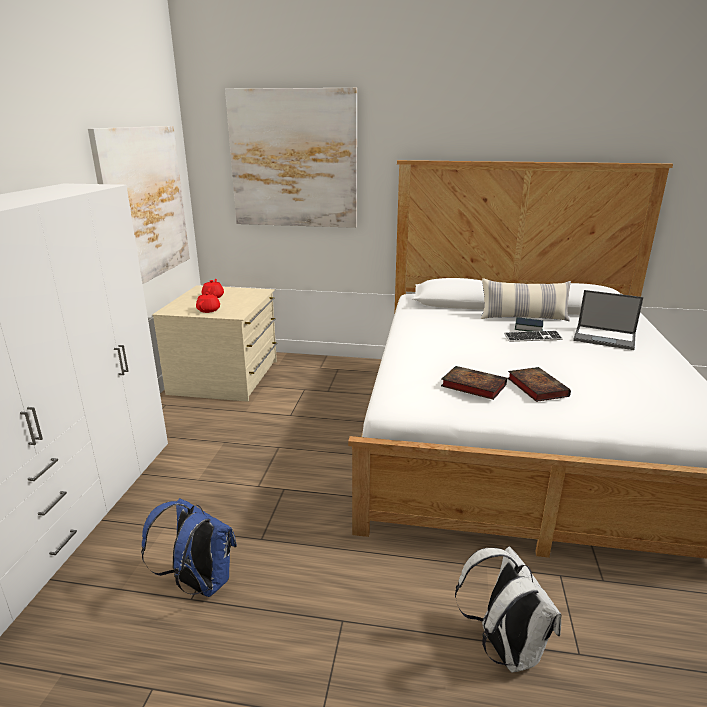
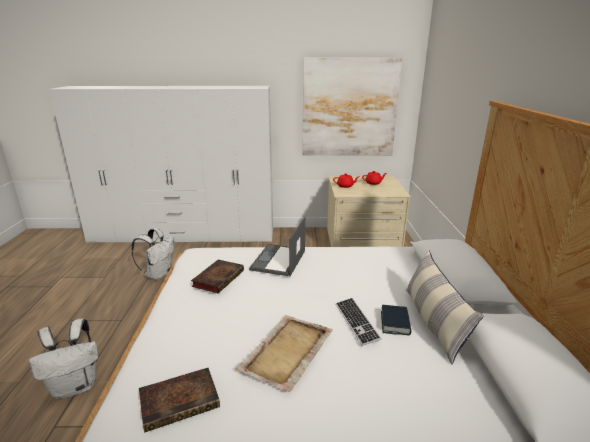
camera: 80 degrees right, 0 degrees up
(199, 583) = (159, 274): blue backpack -> white backpack
(293, 159) = (454, 90): picture -> none
(535, 387) = (223, 314): book -> book (181, 401)
(582, 363) = (286, 353): none -> beige tray
(605, 338) = (394, 393): laptop -> laptop (278, 260)

